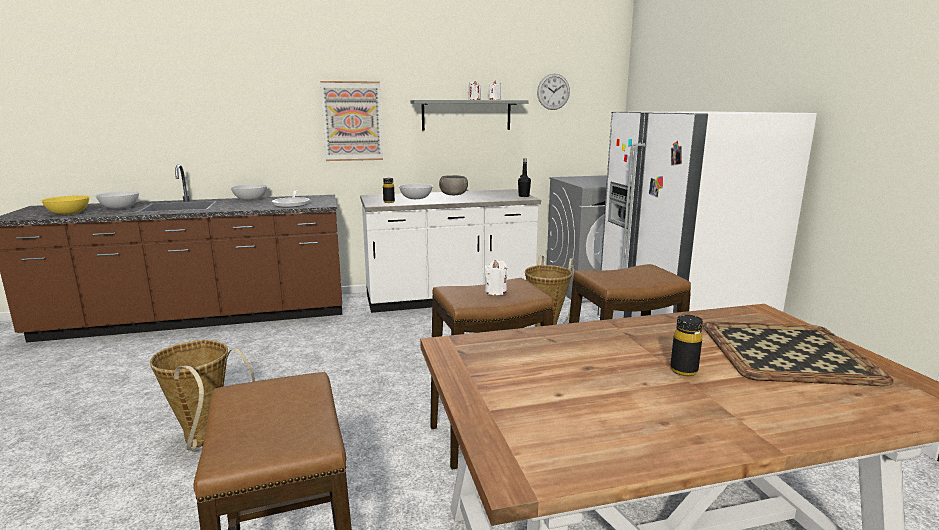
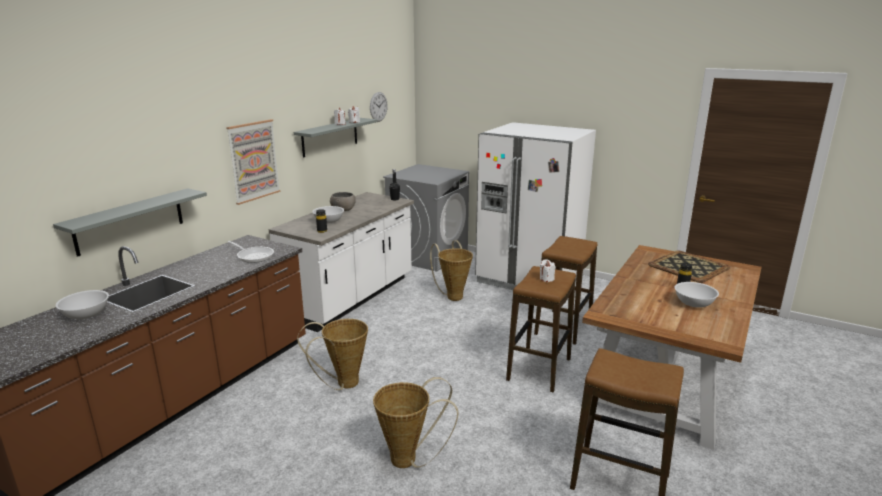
camera: 45 degrees left, 5 degrees up
(69, 213) = (54, 340): yellow bowl -> none
(205, 149) = (130, 221): none -> grey shelf
(250, 199) = (190, 262): white bowl -> white bowl (694, 303)
(302, 356) = (342, 384): none -> basket

